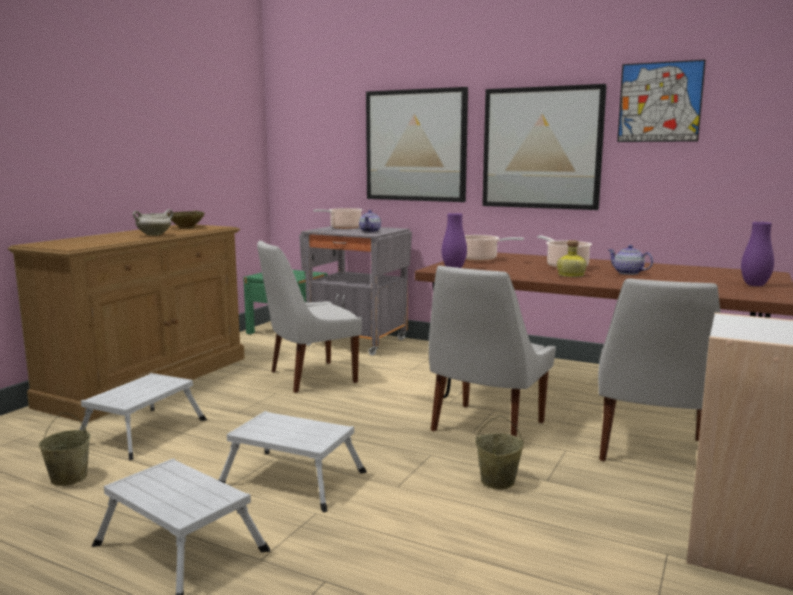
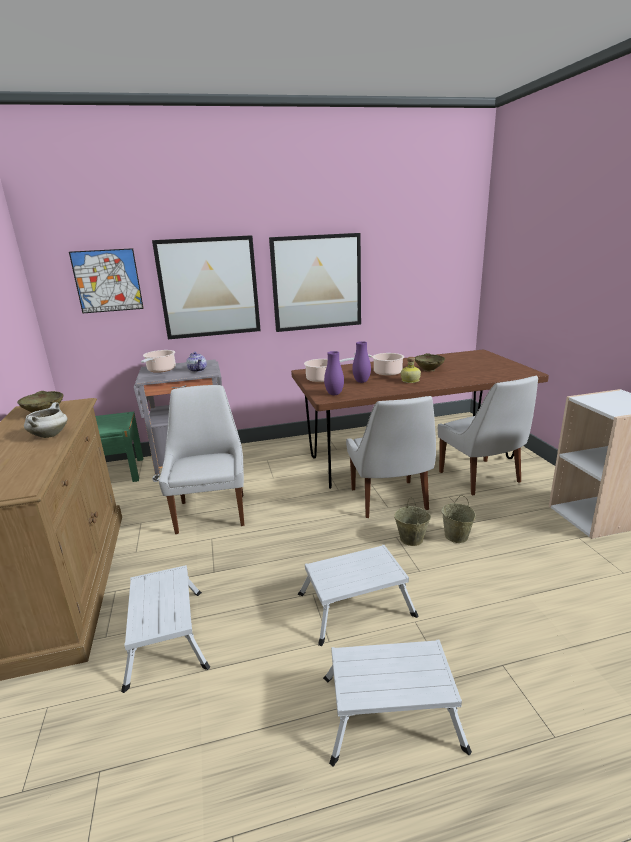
camera: 40 degrees left, 10 degrees up
(68, 478) = (186, 725): beige bucket -> beige bucket (411, 539)
(309, 377) = (211, 512): white chair -> white chair turned 150 degrees clockwise
(628, 273) = (428, 370): teapot -> beige bowl
(659, 102) = (393, 245): picture -> picture (107, 281)
(755, 285) = (500, 364): purple vase -> purple vase (361, 381)

